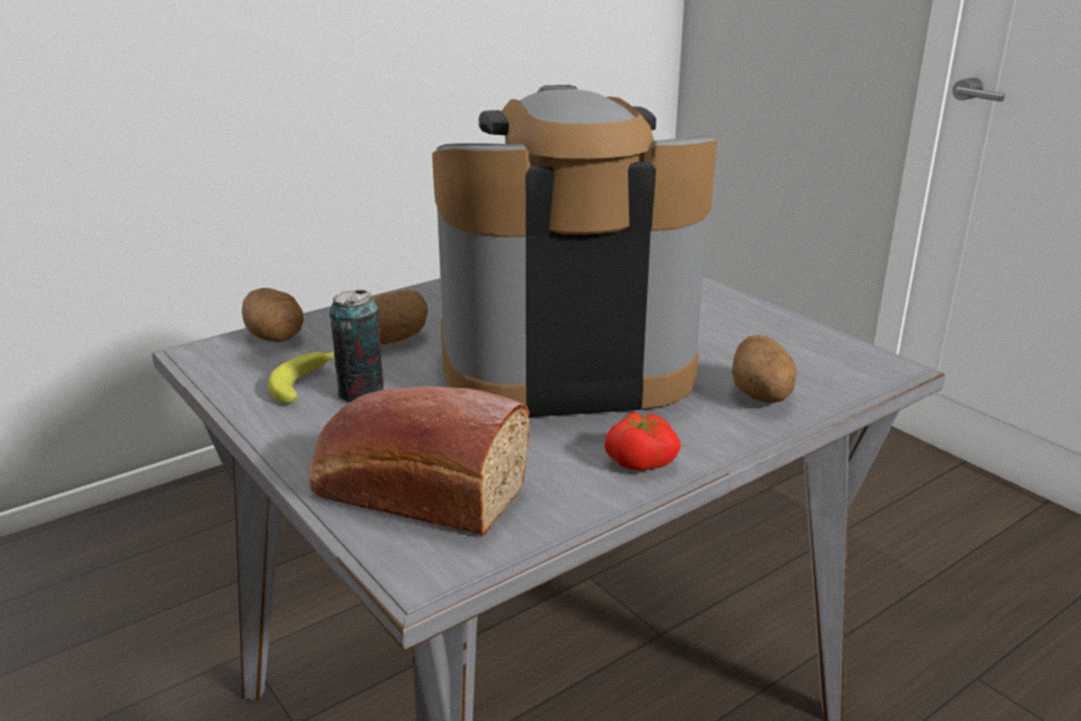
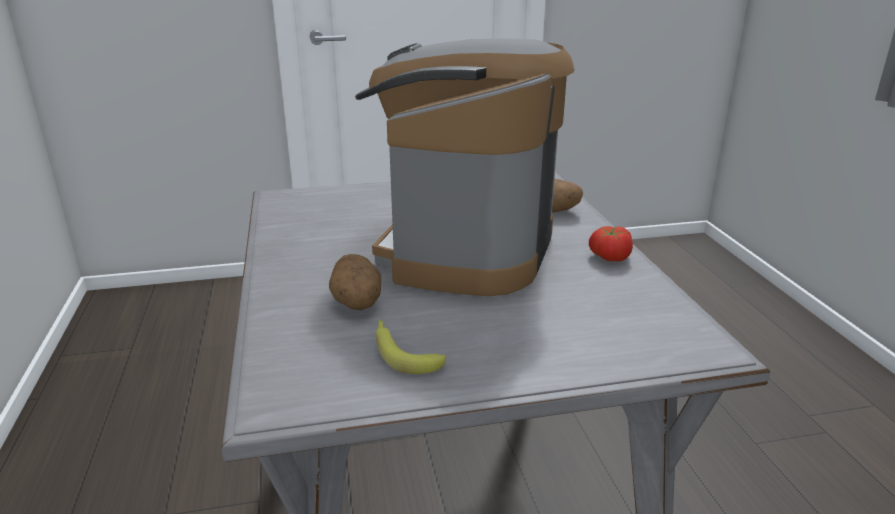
camera: 65 degrees left, 0 degrees up
(274, 337) = (284, 358): potato -> none
(361, 393) = (444, 331): can -> none
(413, 492) = (614, 335): bread -> none

